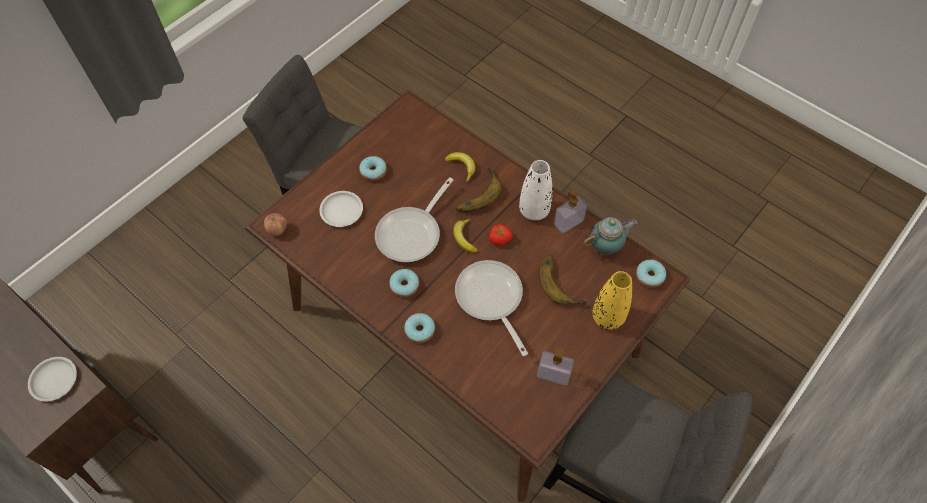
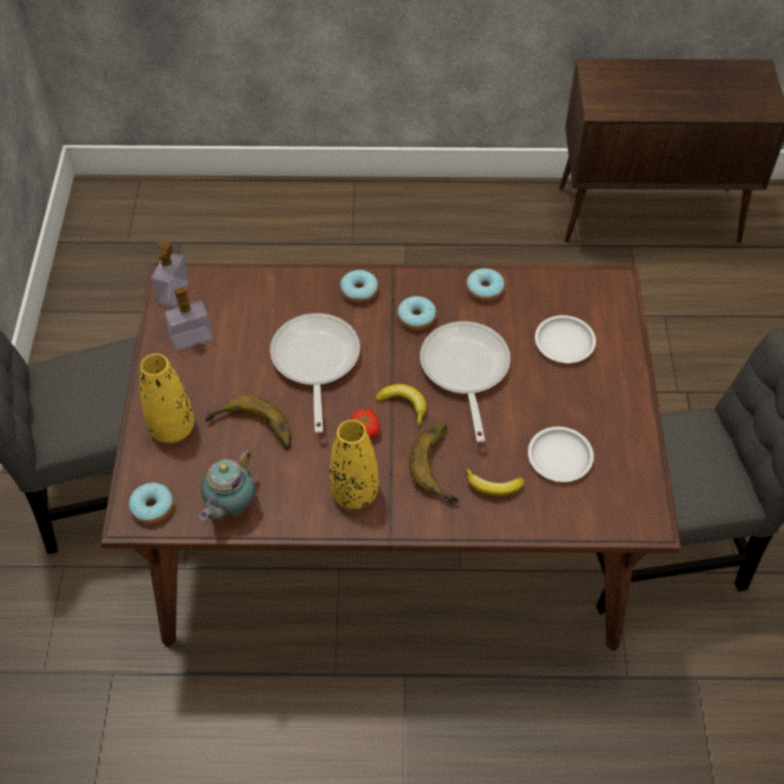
camera: 140 degrees right, 5 degrees down
(54, 380) = (628, 100): white plate -> white plate (560, 457)
(277, 229) = (602, 282): apple -> none
(373, 171) = (585, 406): donut -> donut (484, 290)
(491, 300) = (315, 363): frying pan -> frying pan turned 120 degrees counterclockwise
(534, 210) = (354, 493): white vase -> yellow vase
(568, 222) = (300, 506): soap dispenser -> soap dispenser (173, 292)

